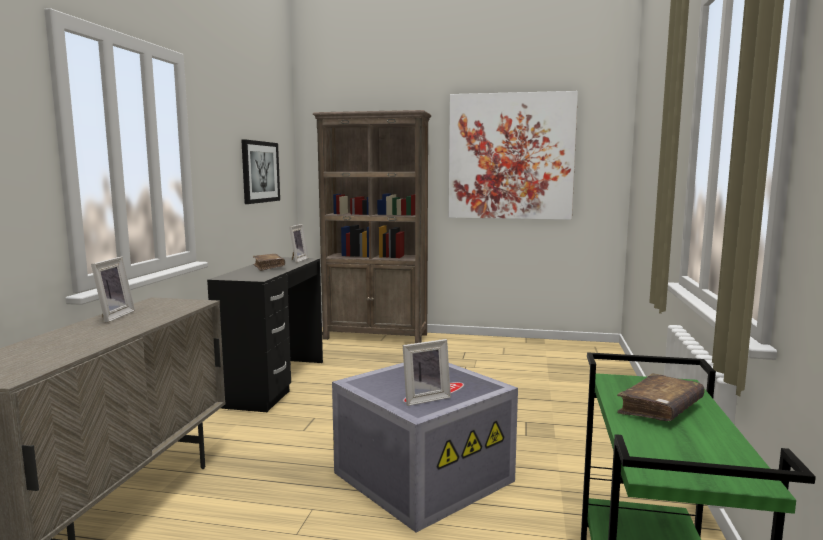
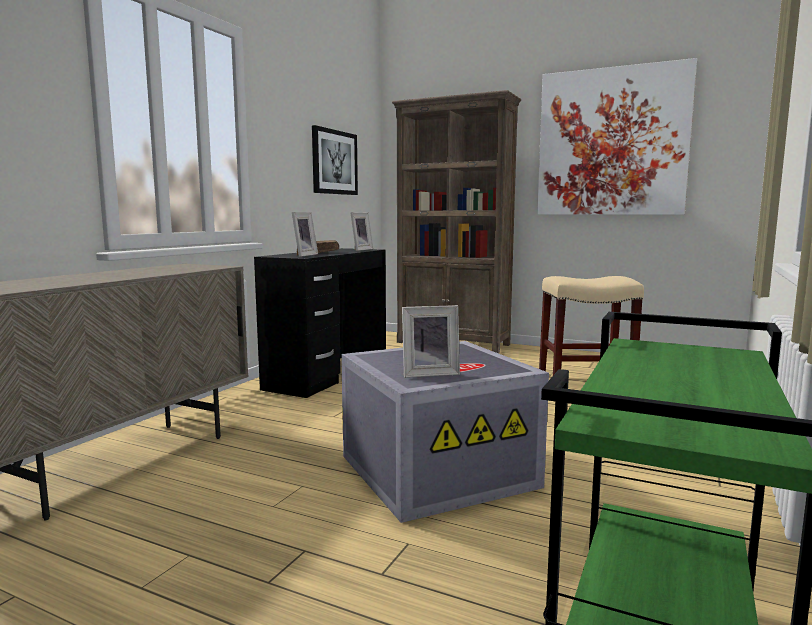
camera: 15 degrees right, 0 degrees up
(111, 316) = (128, 270): picture frame -> picture frame (302, 255)
(505, 370) = (584, 382): none -> beige stool
(660, 409) = (677, 370): brown book -> none

